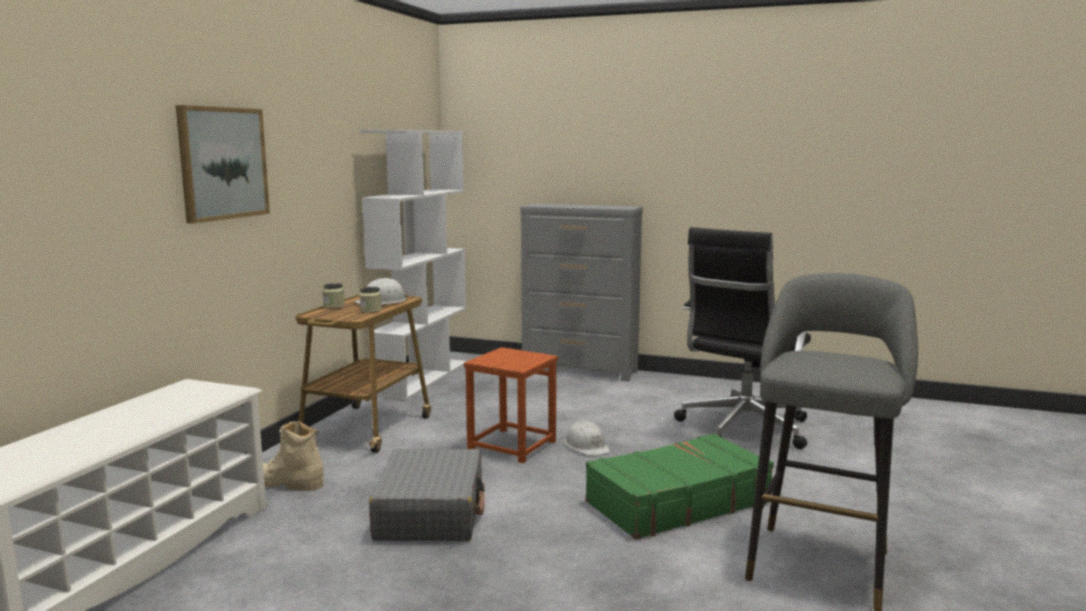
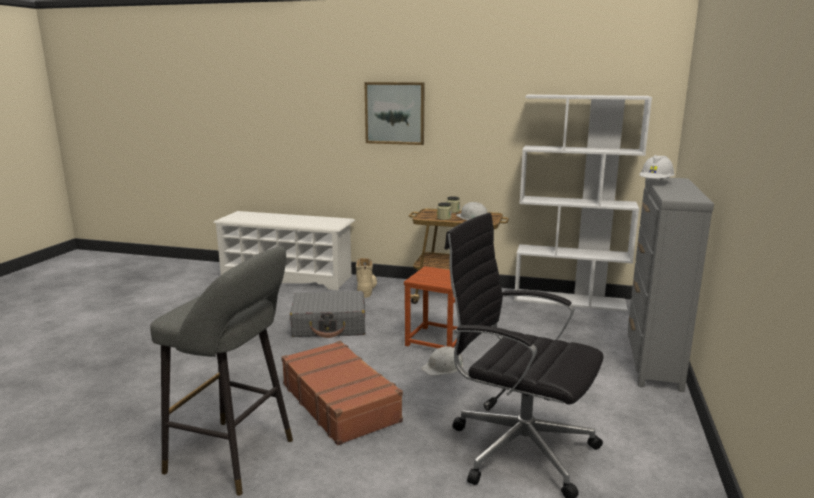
camera: 85 degrees right, 5 degrees up
(556, 206) = (656, 182): none -> white hard hat
(676, 502) = (340, 402): green suitcase -> brown suitcase

